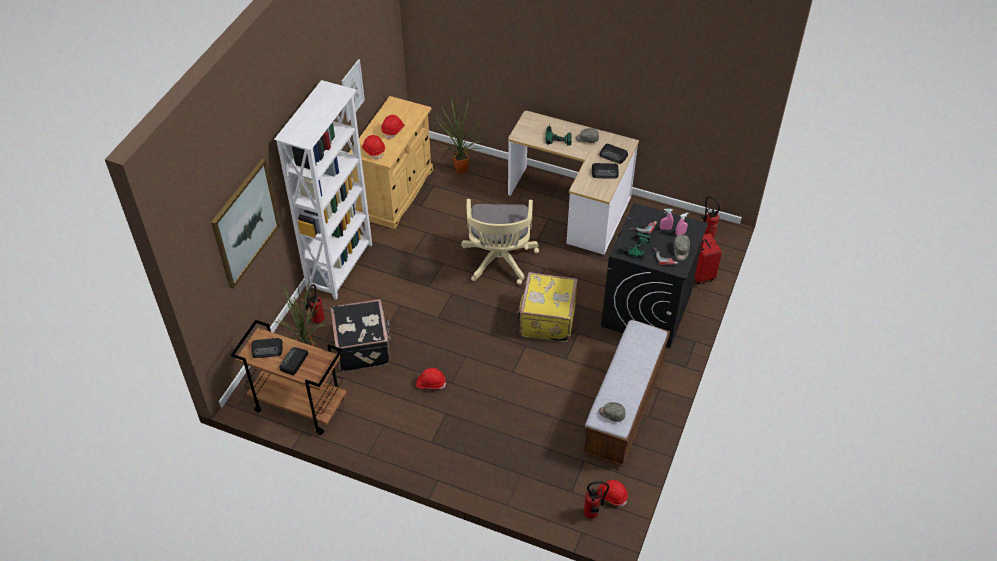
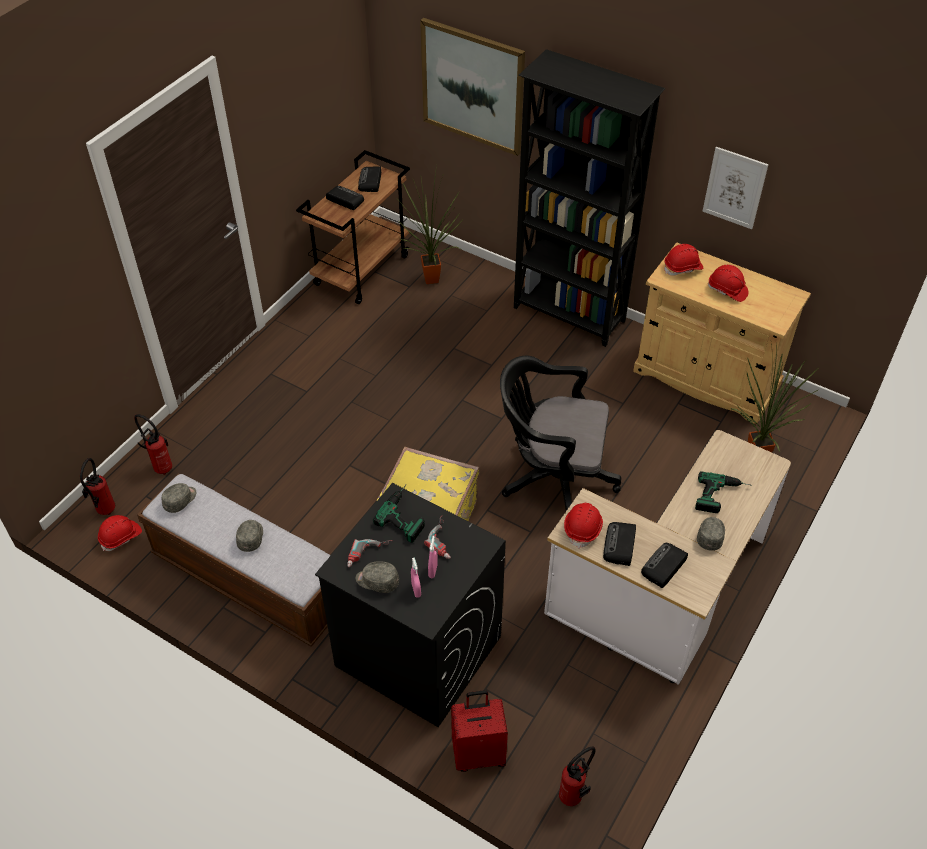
camera: 100 degrees right, 0 degrees up
(316, 321) = (482, 289): fire extinguisher -> fire extinguisher (162, 467)
(341, 266) = (569, 315): white bookcase -> black bookcase
(363, 347) = (431, 327): black suitcase -> none
(431, 383) = (357, 382): red hard hat -> red hard hat (583, 528)
(499, 262) = (552, 478): beige office chair -> black office chair
(629, 366) = (251, 537): none -> grey cap

